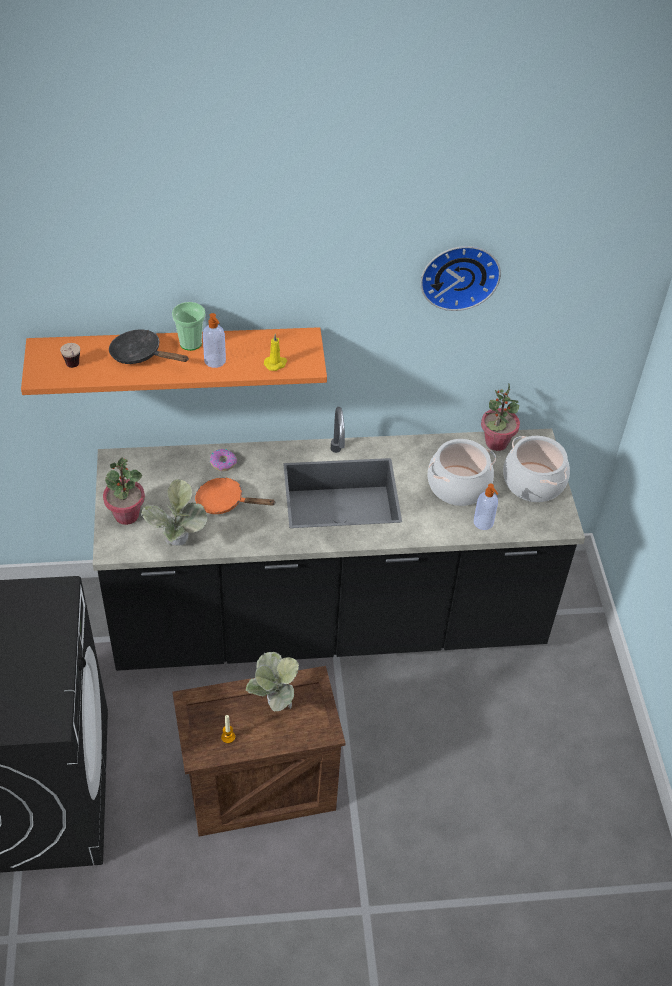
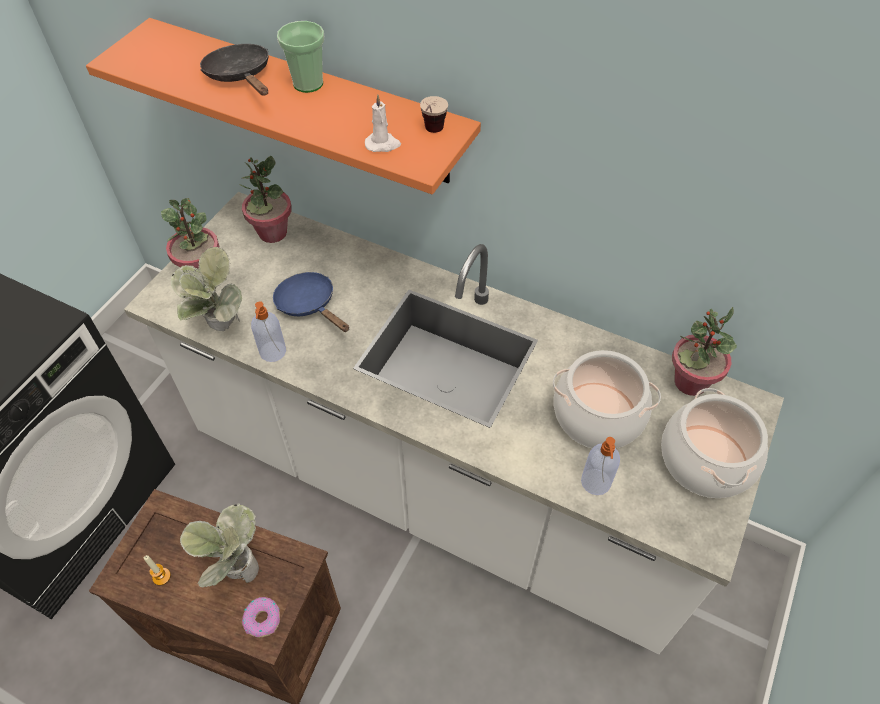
camera: 35 degrees right, 5 degrees up
(74, 368) = (158, 64): cup -> cup (431, 134)
(153, 467) = (272, 232): none -> potted plant
(215, 361) = (315, 114): soap dispenser -> soap dispenser (272, 352)
(223, 463) = (345, 260): donut -> donut (263, 619)
(225, 502) = (309, 305): orange frying pan -> blue frying pan
(276, 363) = (383, 144): yellow candle -> white candle
(328, 622) = (440, 487): black counter -> white counter
(459, 274) = (695, 101): wall clock -> none

